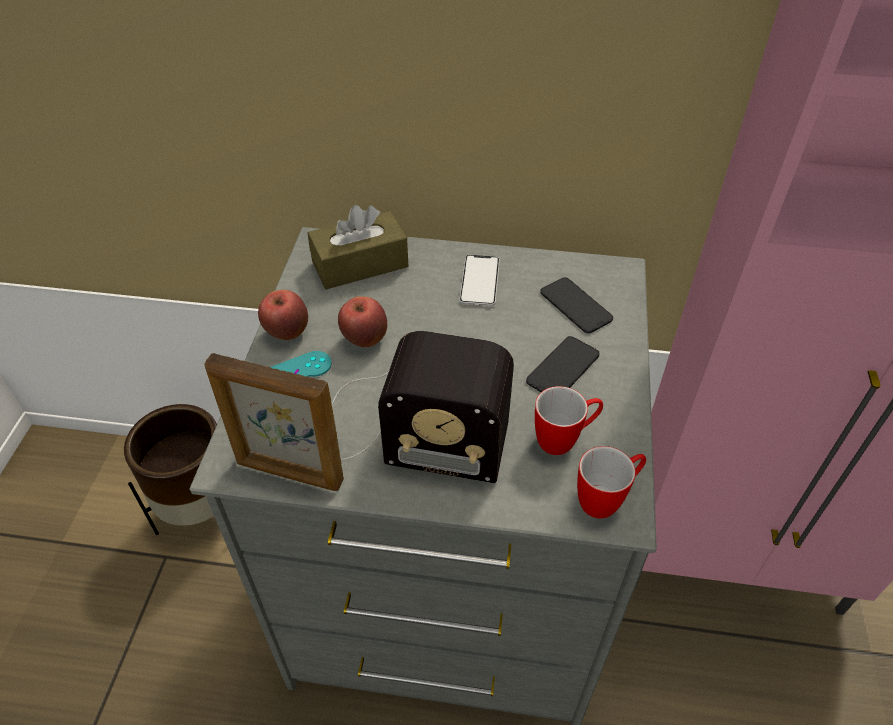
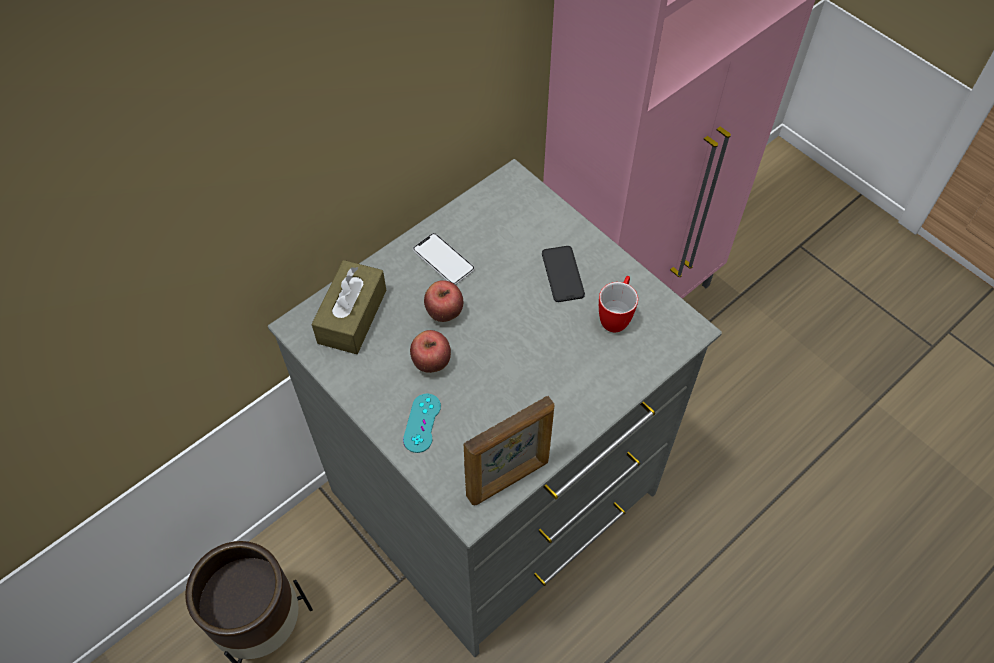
camera: 50 degrees left, 10 degrees up
(287, 333) = (378, 405): apple -> apple (444, 313)
(409, 428) = (534, 390): radio -> none
(575, 305) = (518, 226): phone -> none
(606, 499) = (674, 328): mug -> none

